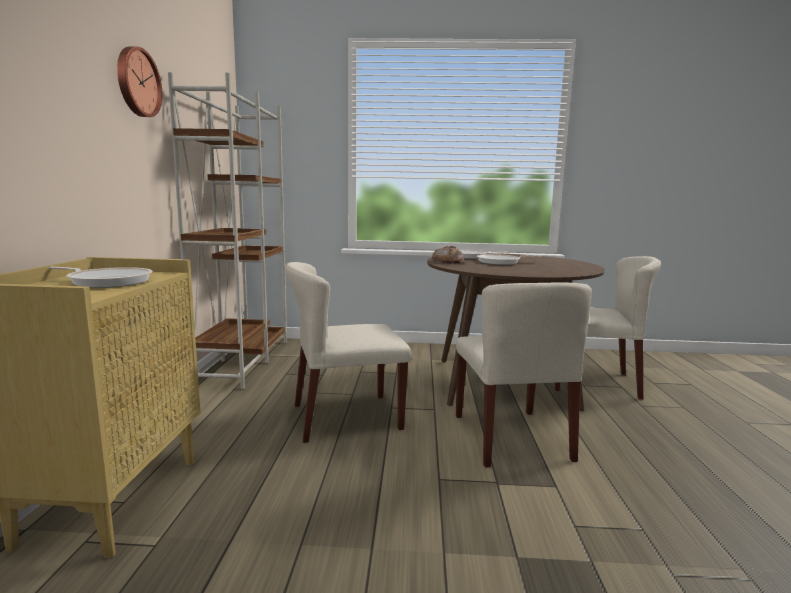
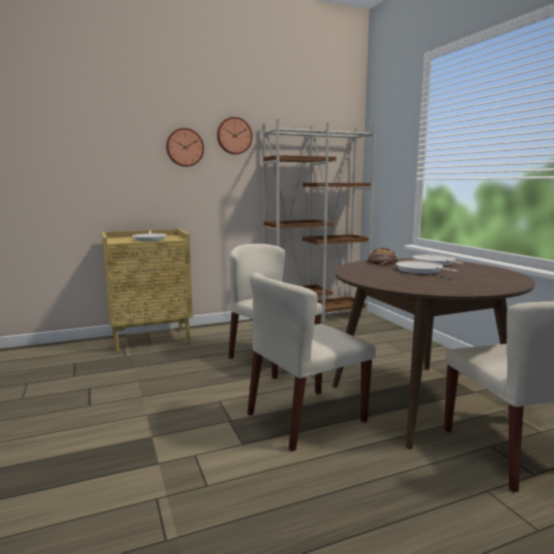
camera: 65 degrees right, 0 degrees up
(76, 86) = (184, 147): none -> wall clock

